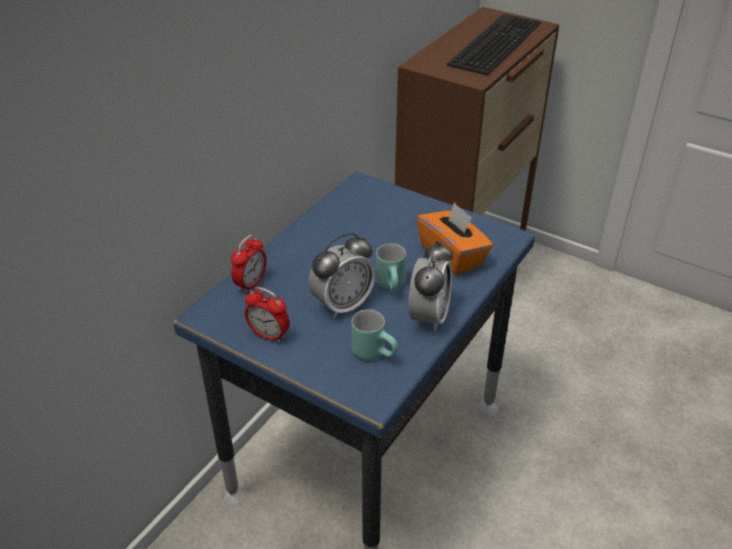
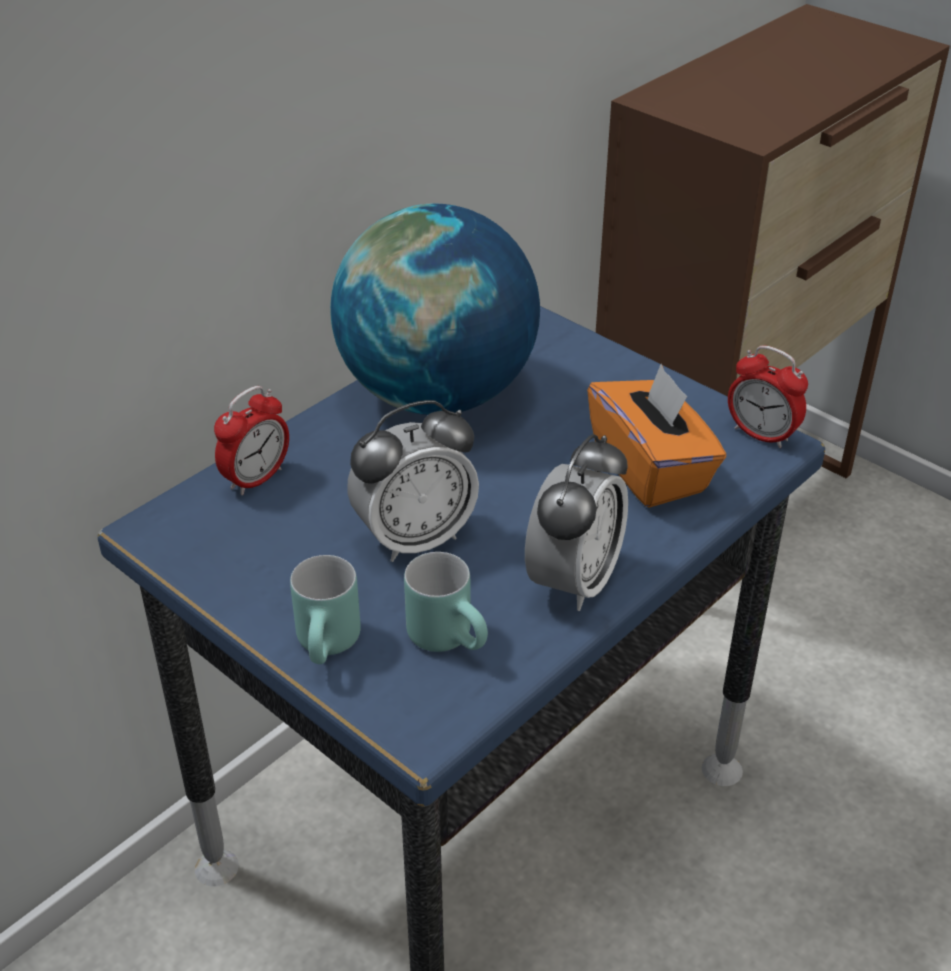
camera: 10 degrees right, 0 degrees up
(269, 335) = (261, 579): alarm clock -> alarm clock (761, 435)
(333, 230) = (437, 395): none -> globe
(393, 286) = (521, 514): turquoise mug -> turquoise mug (331, 647)
(494, 42) = (810, 69): keyboard -> none

